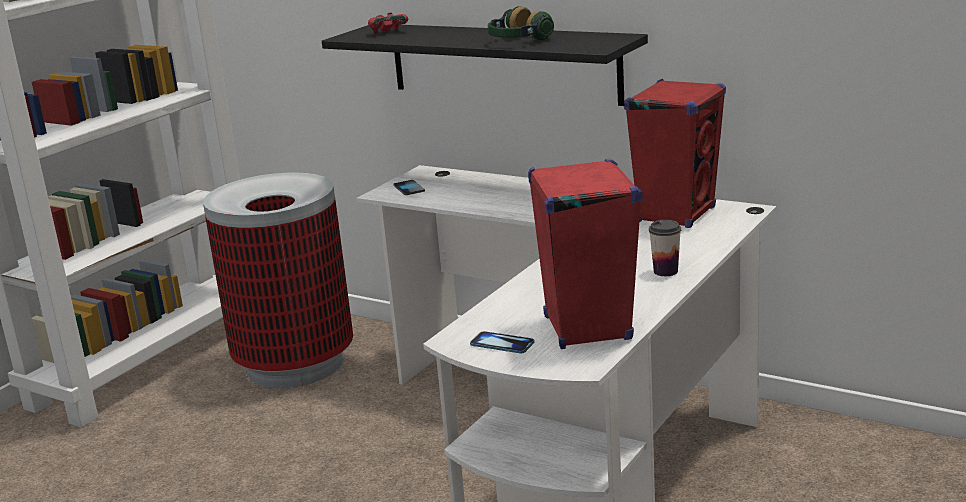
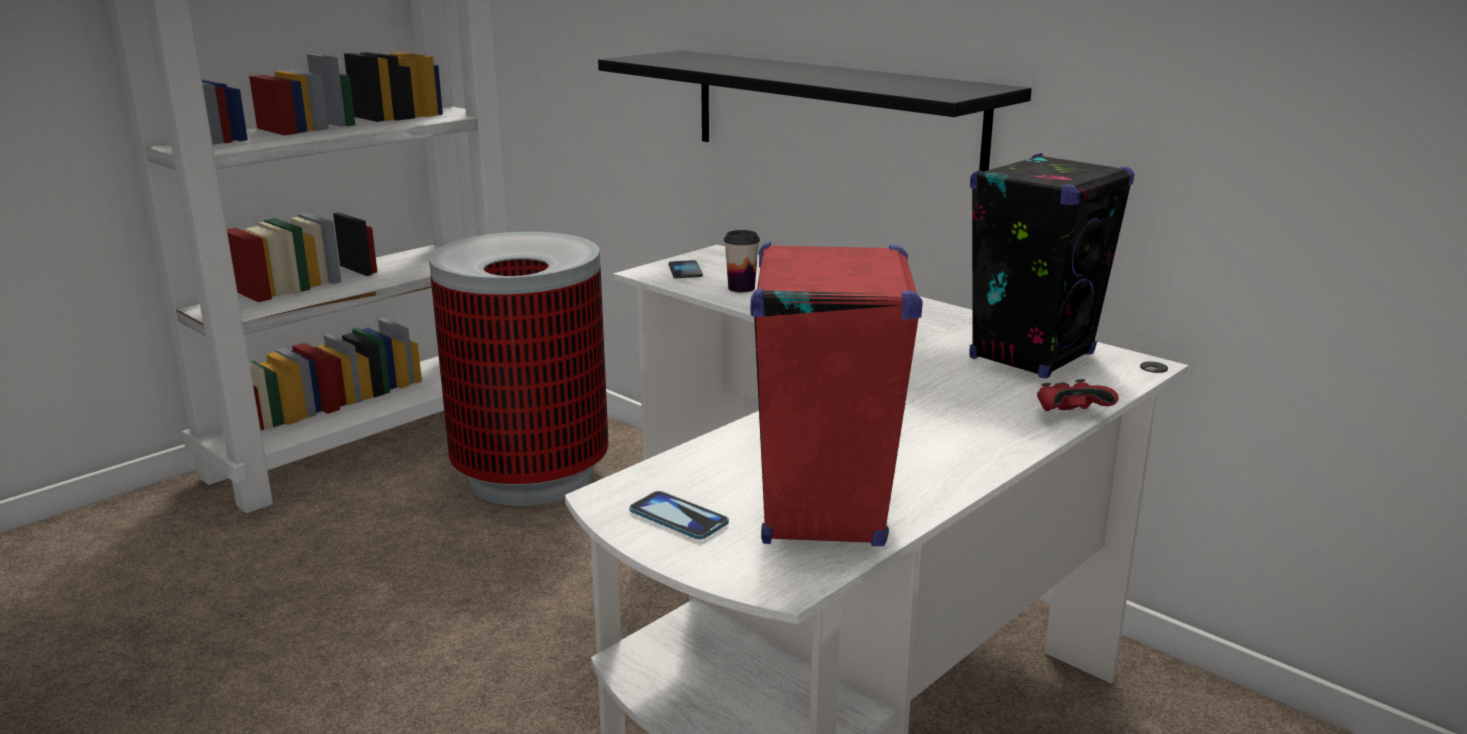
camera: 10 degrees right, 0 degrees up
(387, 33) = (686, 59): red game controller -> red game controller (1071, 415)
(518, 41) = (843, 79): headphones -> none
(665, 271) = (984, 440): cup -> cup (741, 288)
(676, 215) = (1032, 356): red speaker -> black speaker

